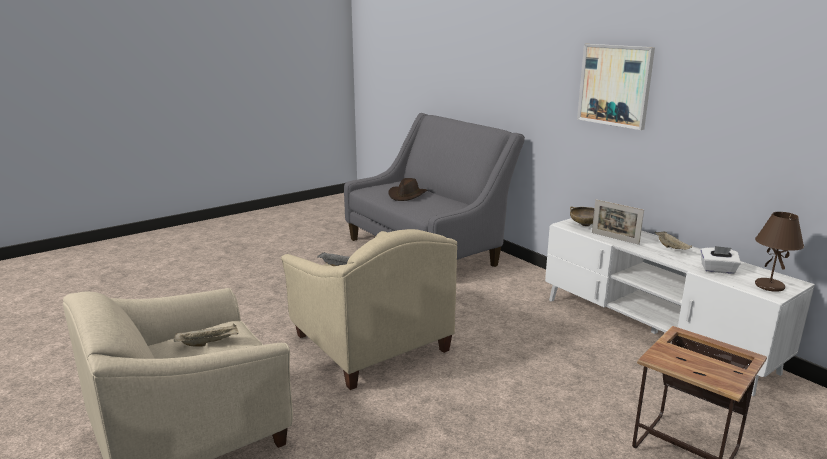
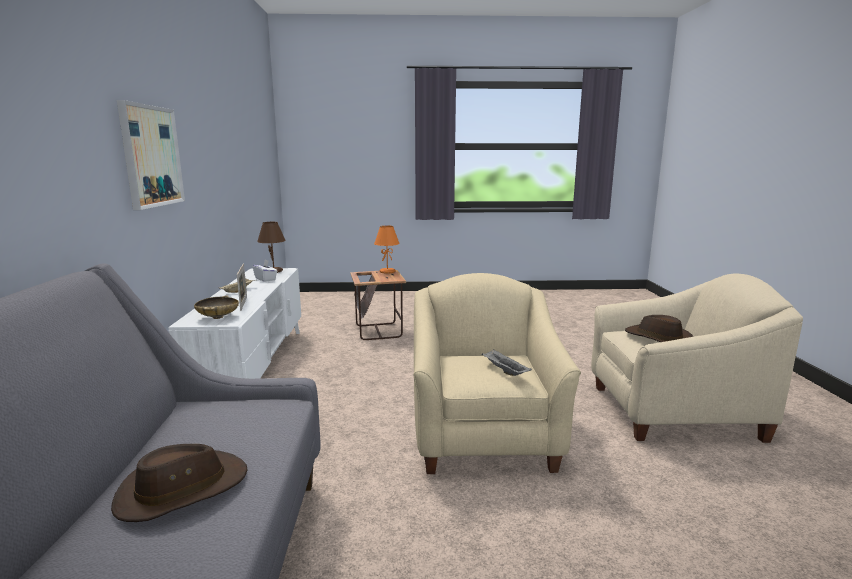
camera: 145 degrees left, 5 degrees down
(209, 343) = (658, 338): beige tray -> brown hat
(726, 379) = (387, 271): none -> orange table lamp

